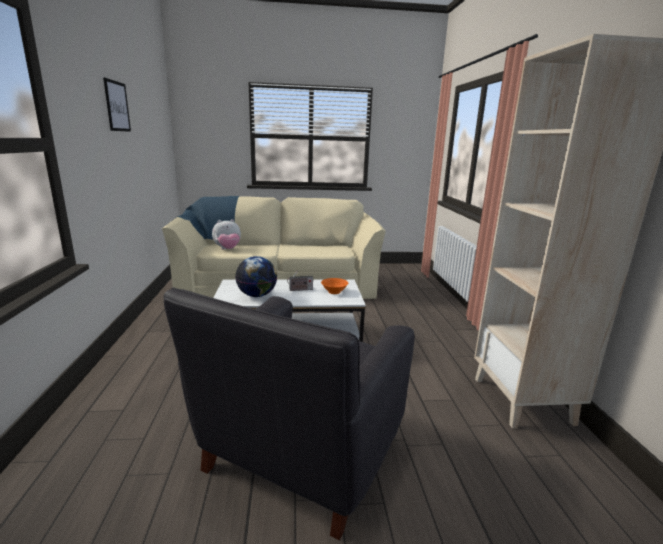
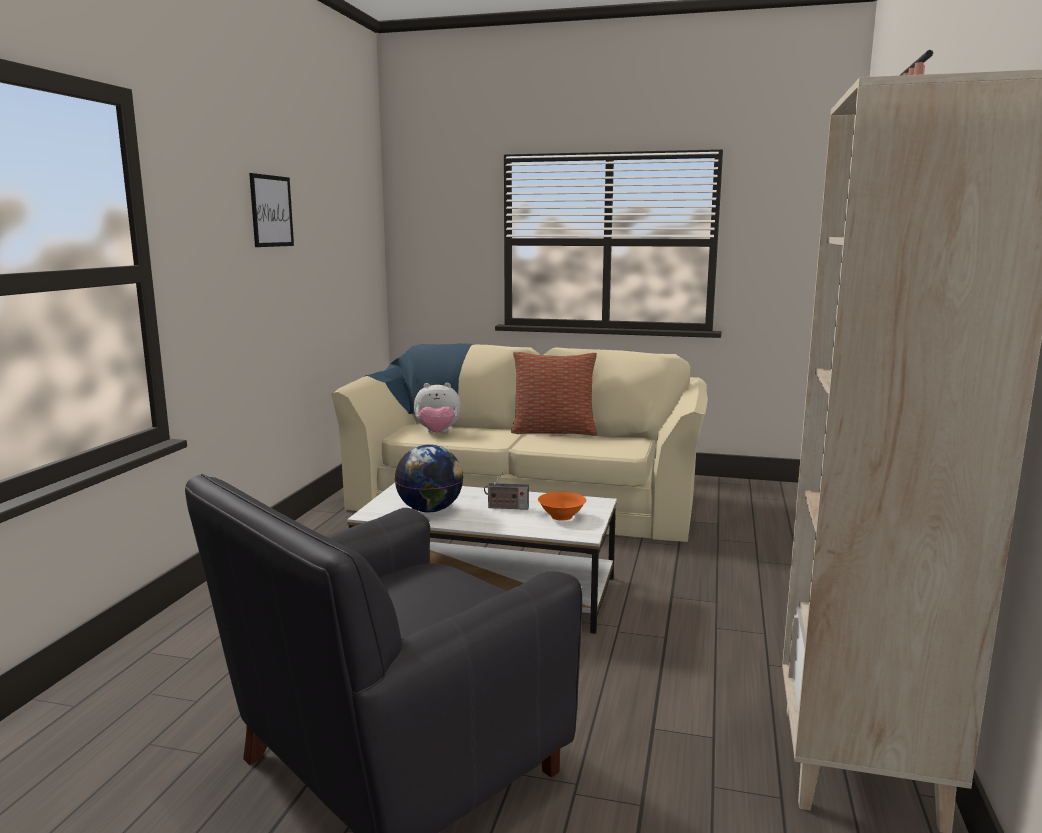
camera: 20 degrees right, 5 degrees down
(293, 244) = (553, 431): none -> pillow

